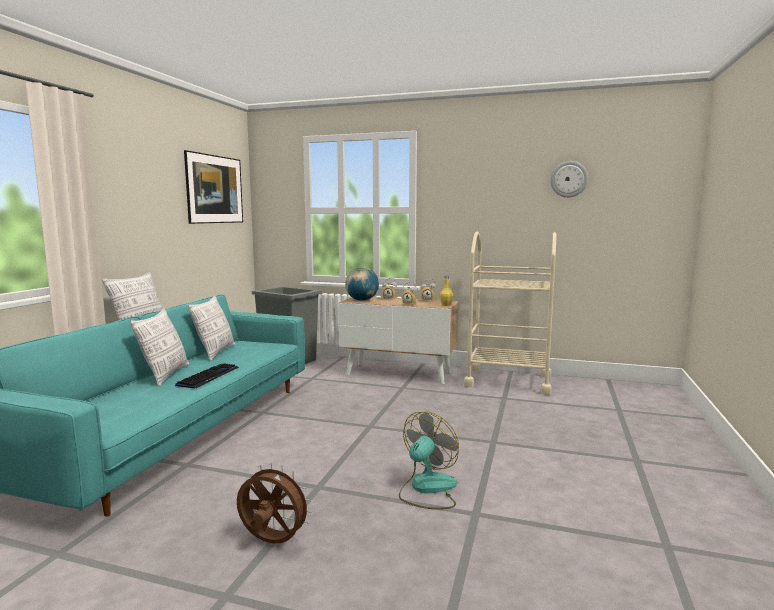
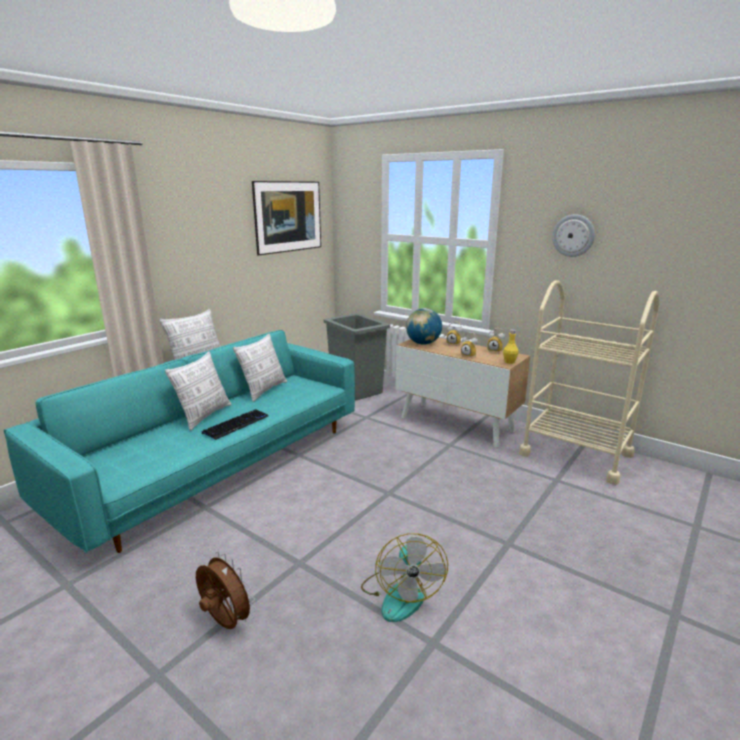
camera: 20 degrees right, 10 degrees up
(427, 489) = (401, 594): fan -> fan turned 120 degrees clockwise
(569, 179) = (693, 218): wall clock -> wall clock (573, 235)

